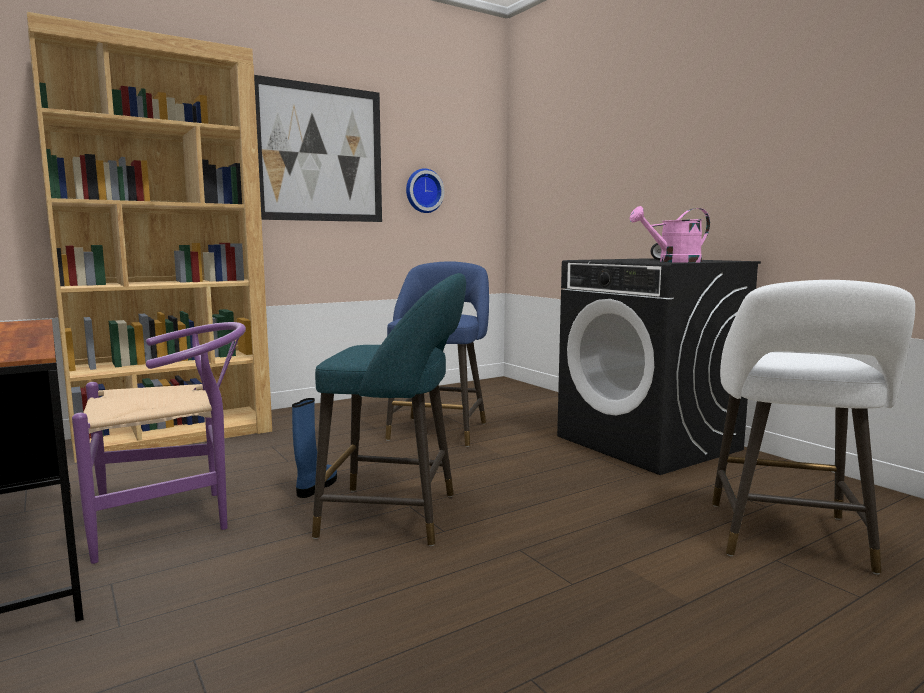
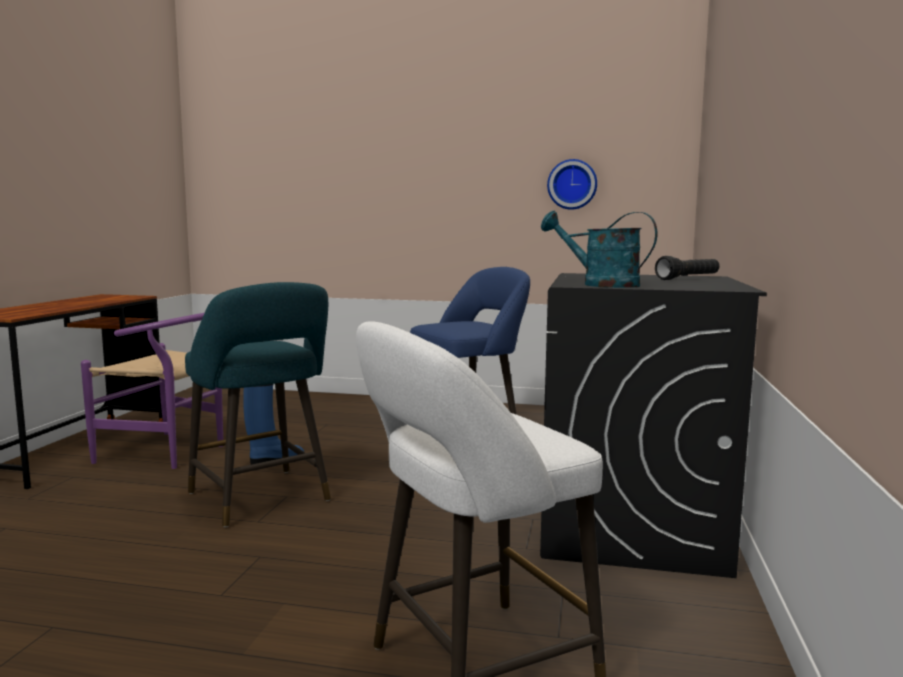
camera: 45 degrees right, 0 degrees up
(175, 436) = (297, 400): brown bookcase -> none
(320, 153) = (454, 153): picture -> none
(673, 262) = (600, 284): pink watering can -> turquoise watering can

